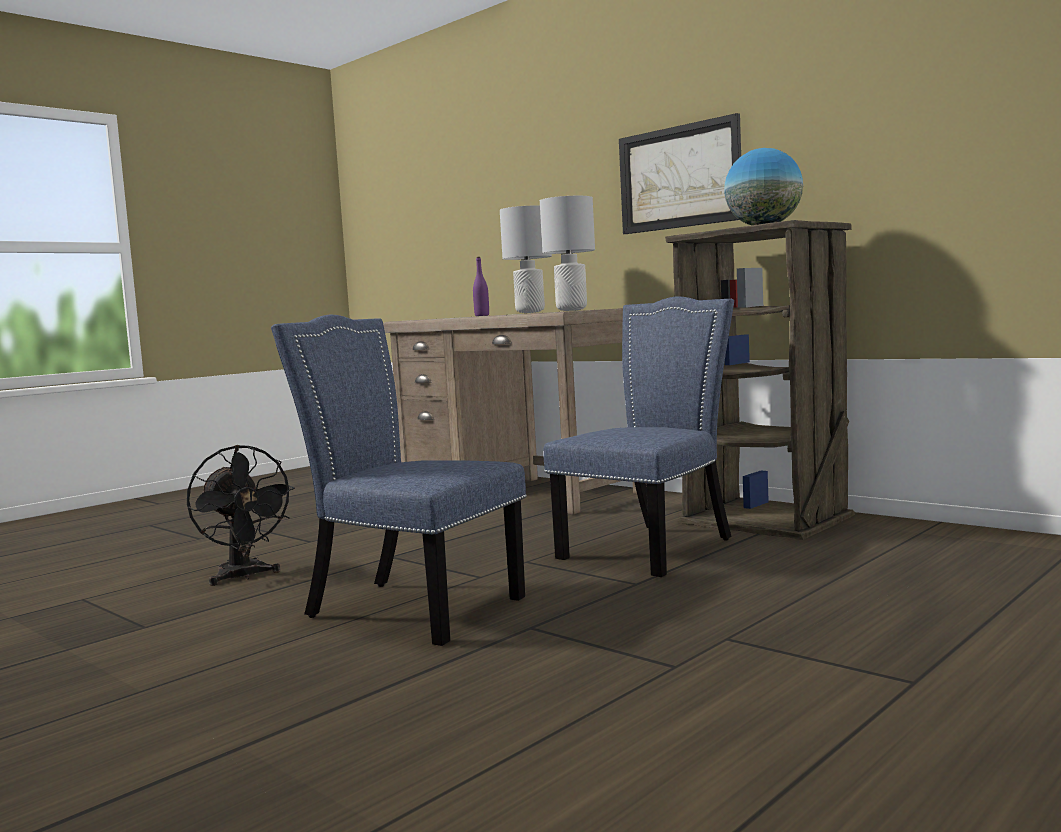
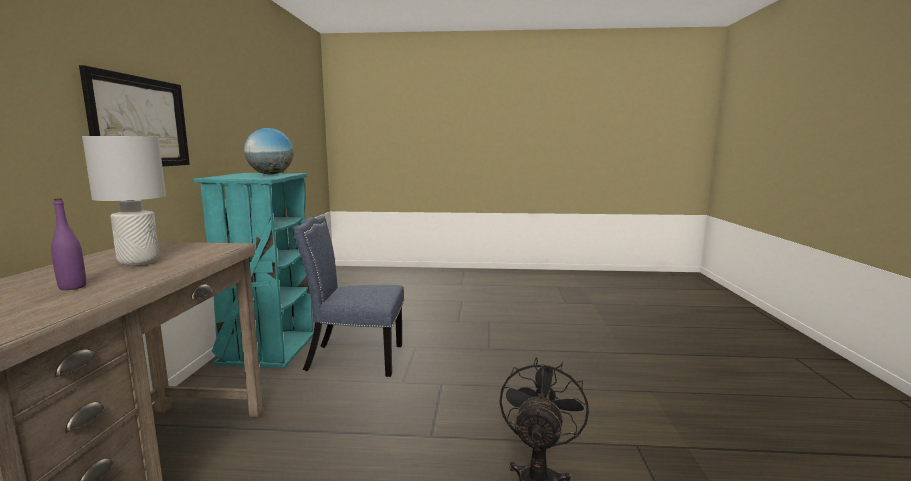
camera: 130 degrees left, 5 degrees up
(416, 610) = (504, 378): blue chair -> none
(571, 310) = (206, 246): grey table lamp -> none
(767, 519) = (269, 347): brown bookcase -> turquoise bookcase

